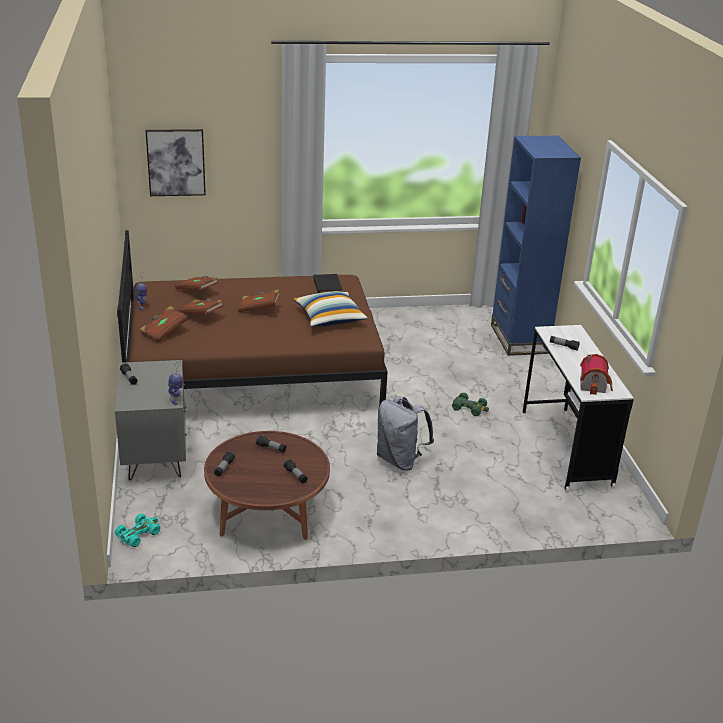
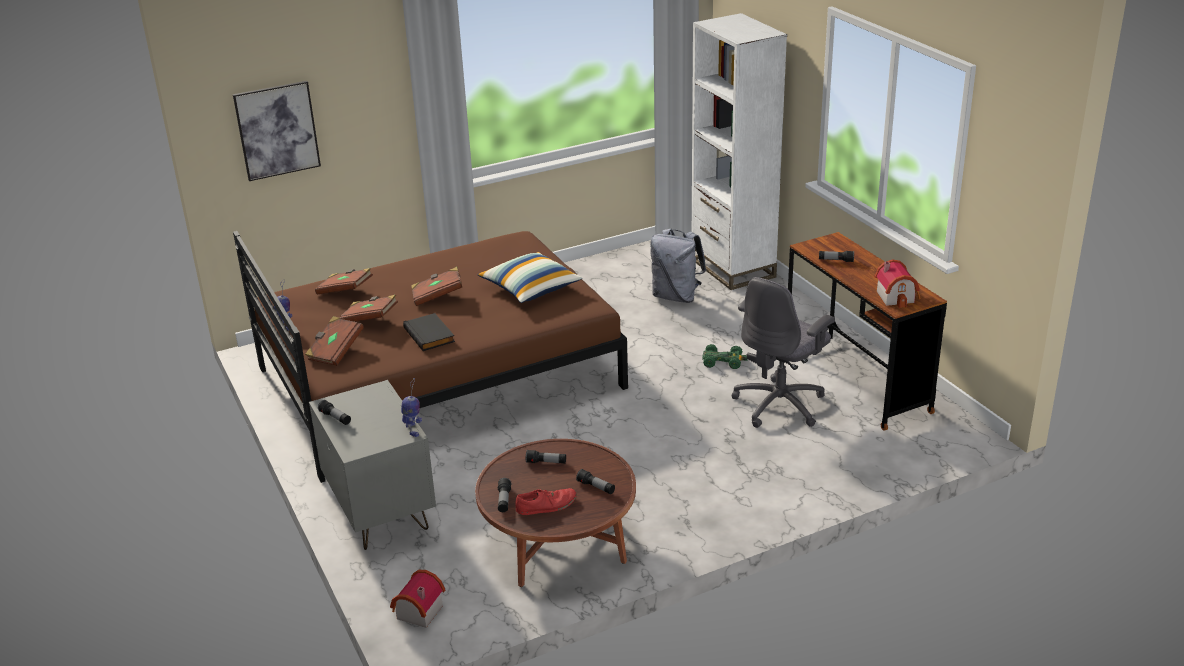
camera: 15 degrees left, 0 degrees up
(138, 534) = (416, 612): turquoise toy car -> toy house
(251, 479) = (546, 506): none -> red shoe
(328, 287) = (505, 252): black book -> black book (430, 335)
(400, 460) = (679, 441): grey backpack -> grey backpack (676, 296)
(494, 452) = (780, 404): none -> grey office chair
(519, 339) = (732, 268): blue bookcase -> white bookcase
(566, 448) = (856, 381): white desk -> brown desk

